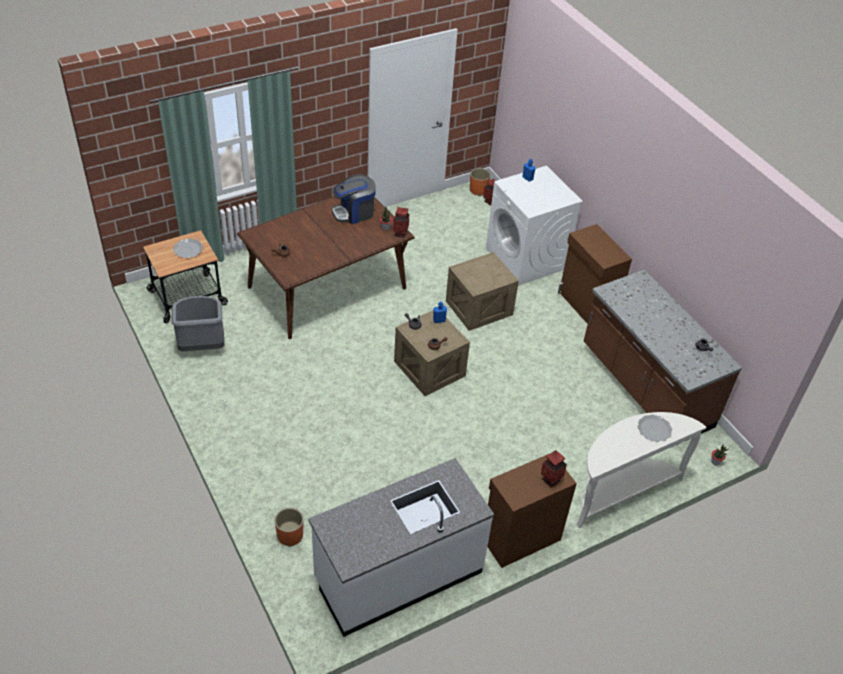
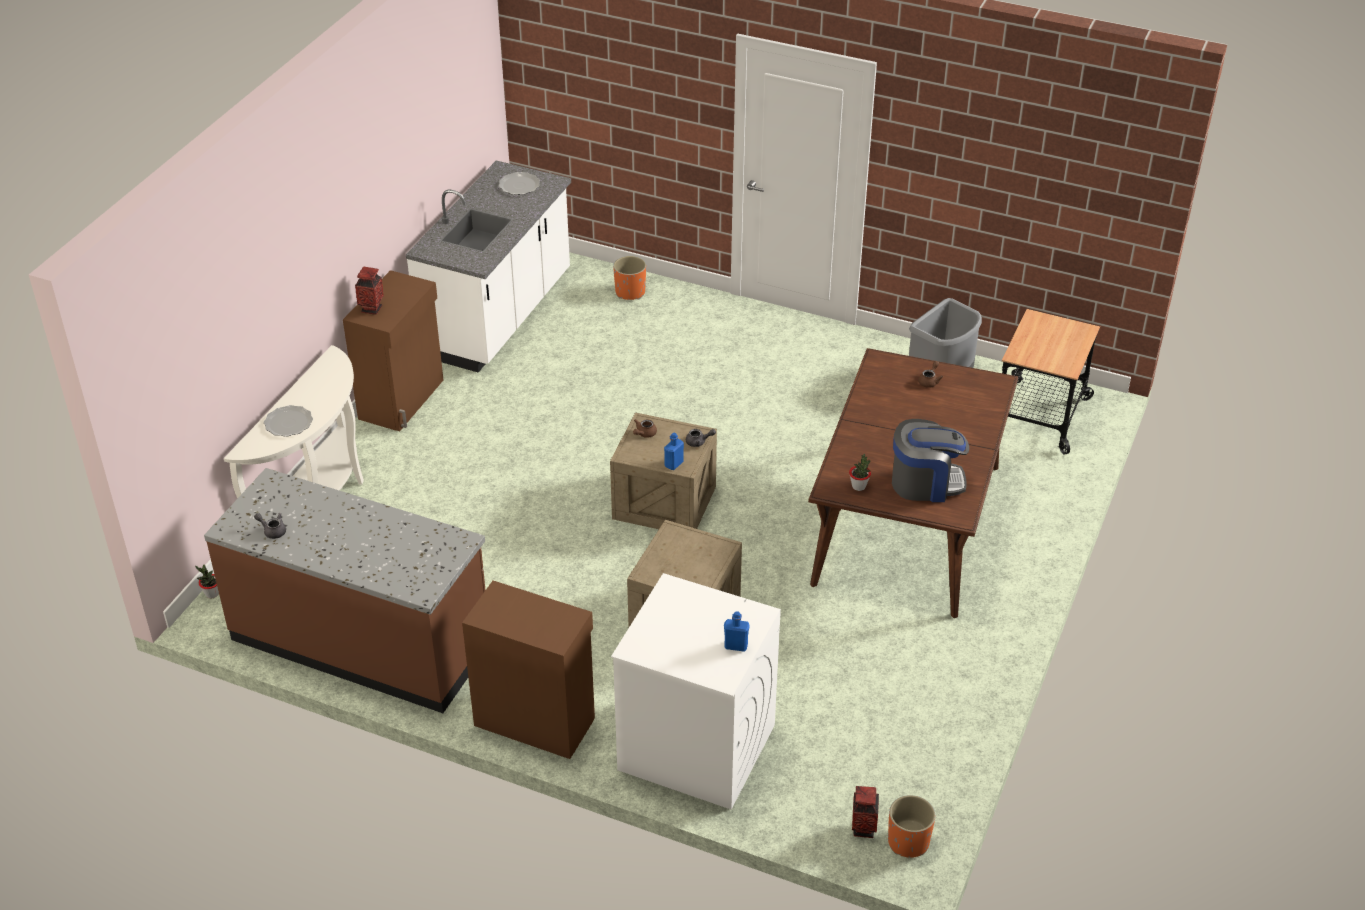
camera: 145 degrees right, 5 degrees down
(188, 249) = (1050, 350): plate -> plate (519, 185)
(354, 213) = (926, 483): coffee machine -> coffee machine turned 60 degrees clockwise
(400, 234) = (829, 489): vase -> none

